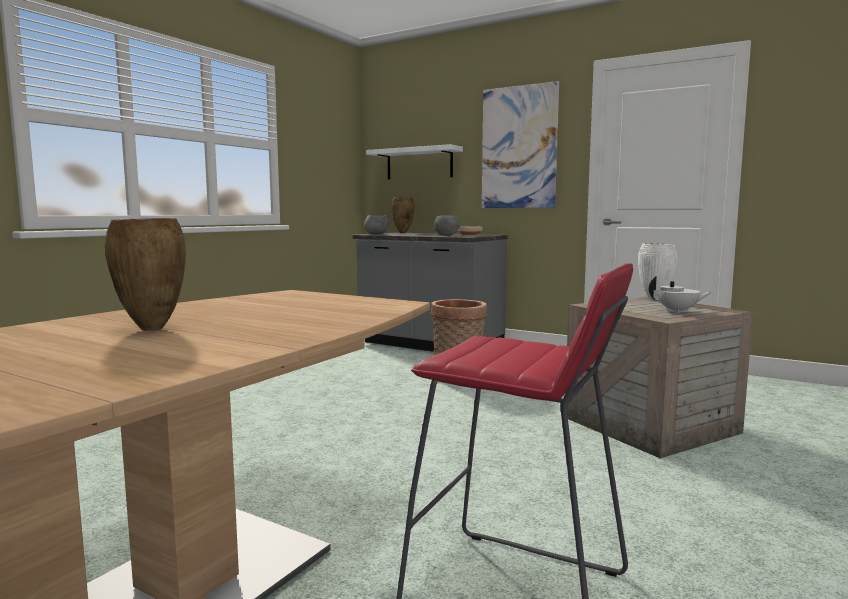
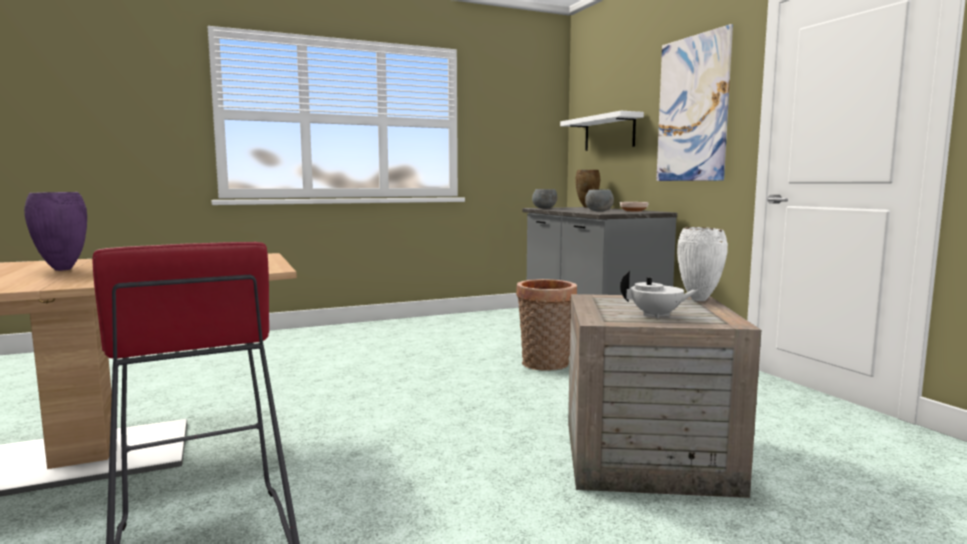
camera: 35 degrees right, 0 degrees up
(150, 329) = (61, 270): brown vase -> purple vase
(677, 311) = (656, 315): white teapot -> white teapot turned 45 degrees counterclockwise

